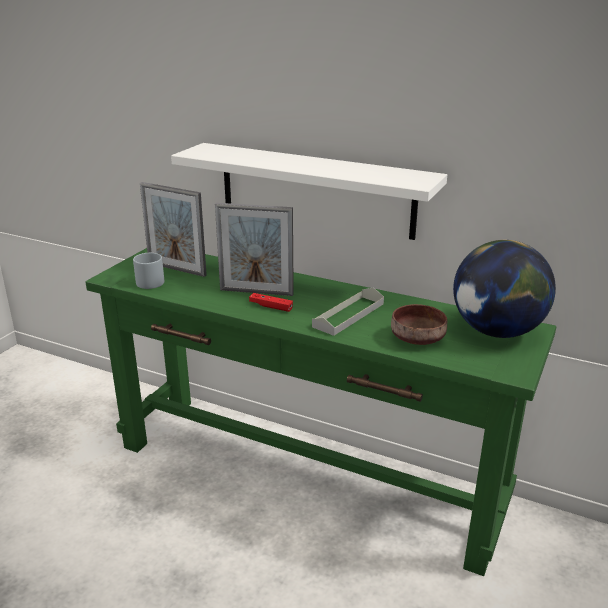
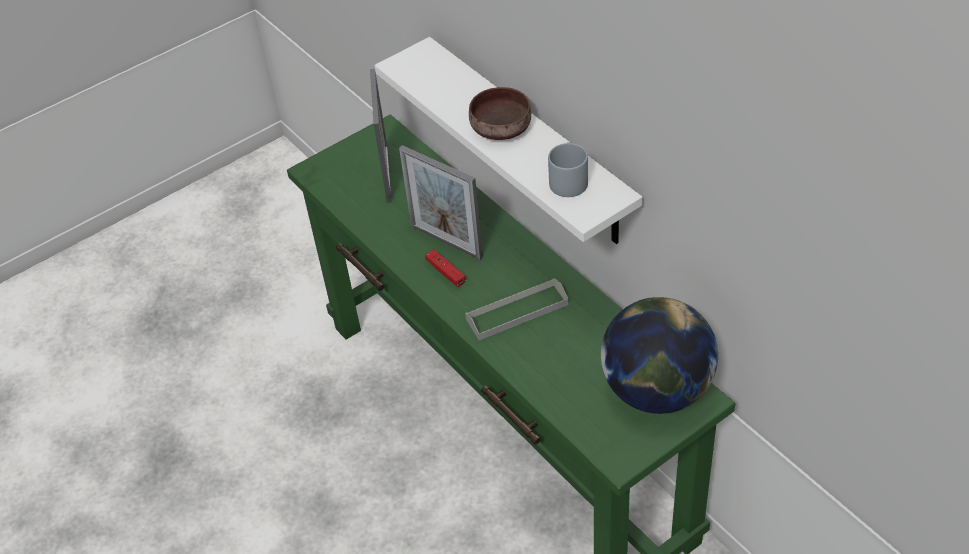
camera: 30 degrees right, 20 degrees up
(148, 281) = (347, 188): grey mug -> grey mug (567, 179)
(177, 269) = (387, 174): picture frame -> picture frame turned 150 degrees counterclockwise
(418, 338) = (563, 373): brown bowl -> brown bowl (502, 127)

